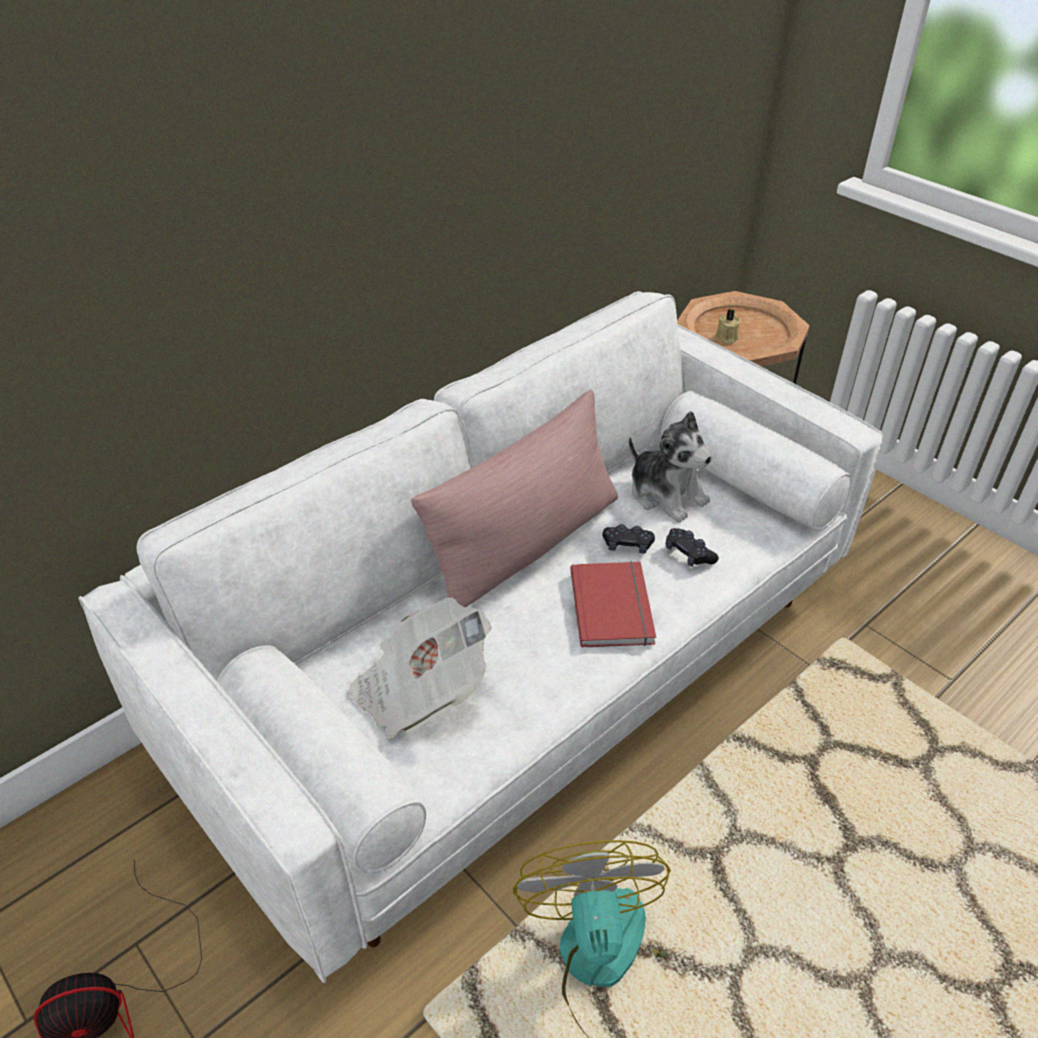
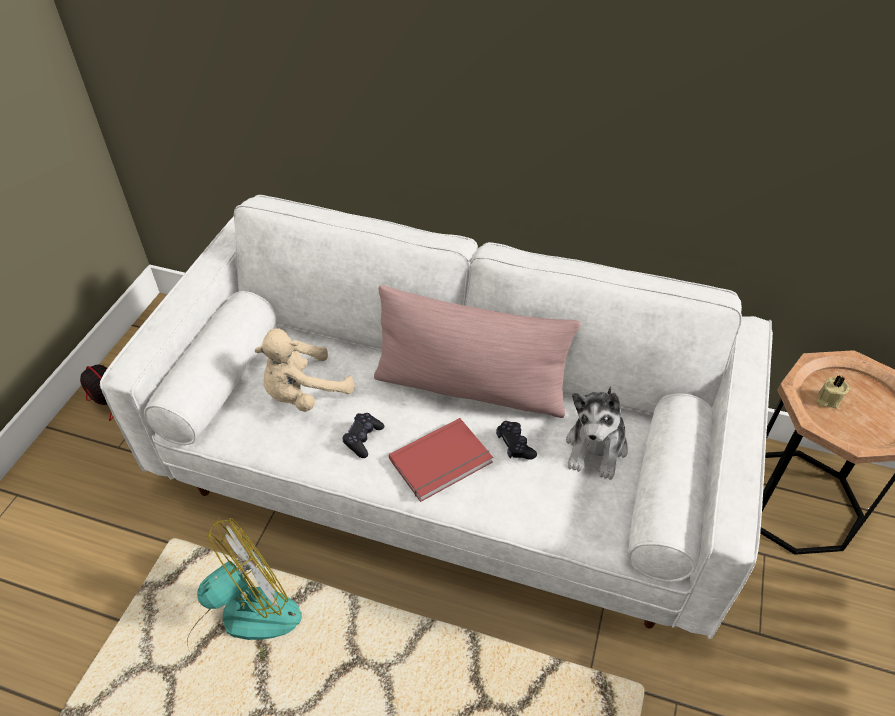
camera: 60 degrees right, 5 degrees up
(421, 689) = (304, 393): newspaper -> beige plush toy
(689, 554) = (534, 487): black game controller -> black game controller (363, 438)

